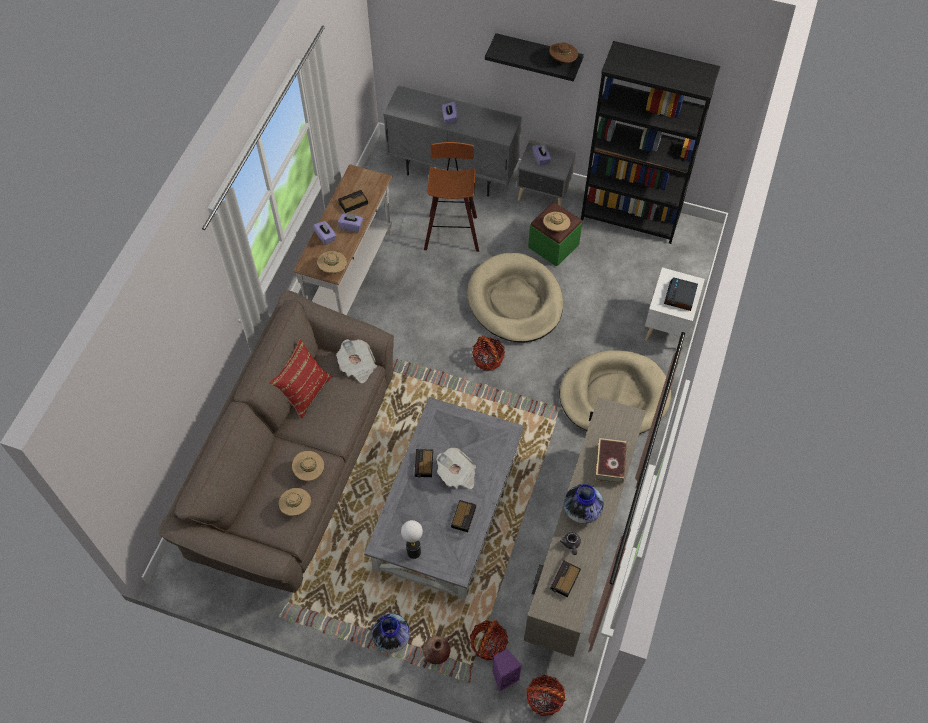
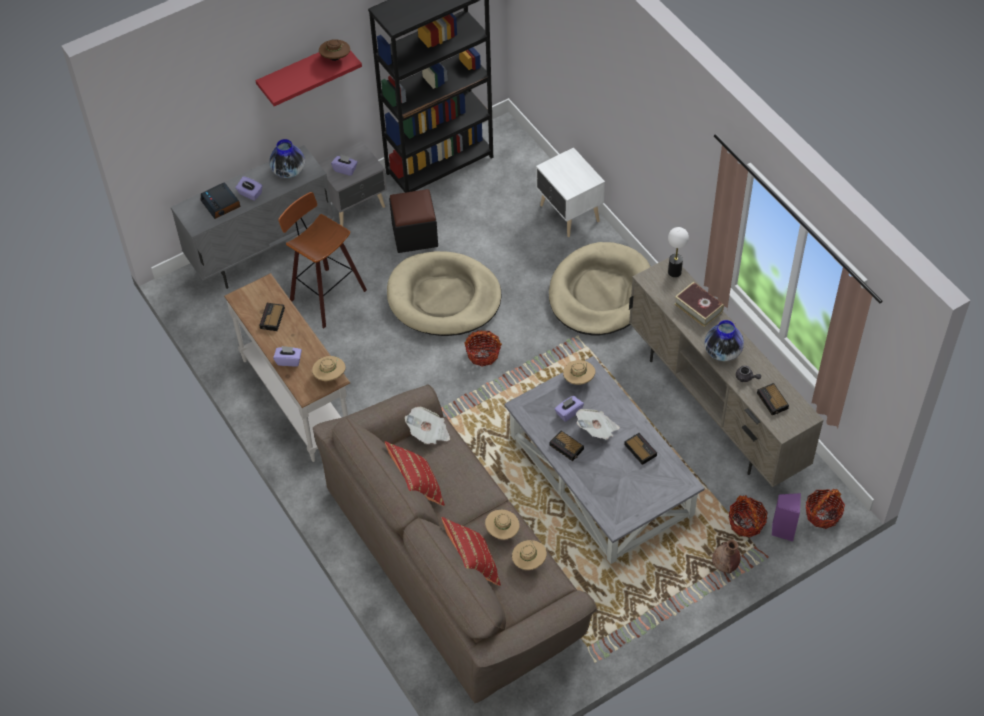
camera: 50 degrees left, 5 degrees down
(265, 471) = (472, 564): none -> red pillow
(351, 226) = (297, 335): purple tissue box -> purple tissue box (568, 412)
(391, 637) = (683, 588): vase -> vase (288, 171)
(414, 552) = (642, 504): table lamp -> table lamp (674, 272)
(538, 54) = (301, 71): black shelf -> red shelf
(553, 246) = (415, 235): green ottoman -> black ottoman
(556, 228) = (420, 210): beige hat -> beige hat (578, 379)
(680, 297) = (575, 173): alarm clock -> alarm clock (221, 204)

